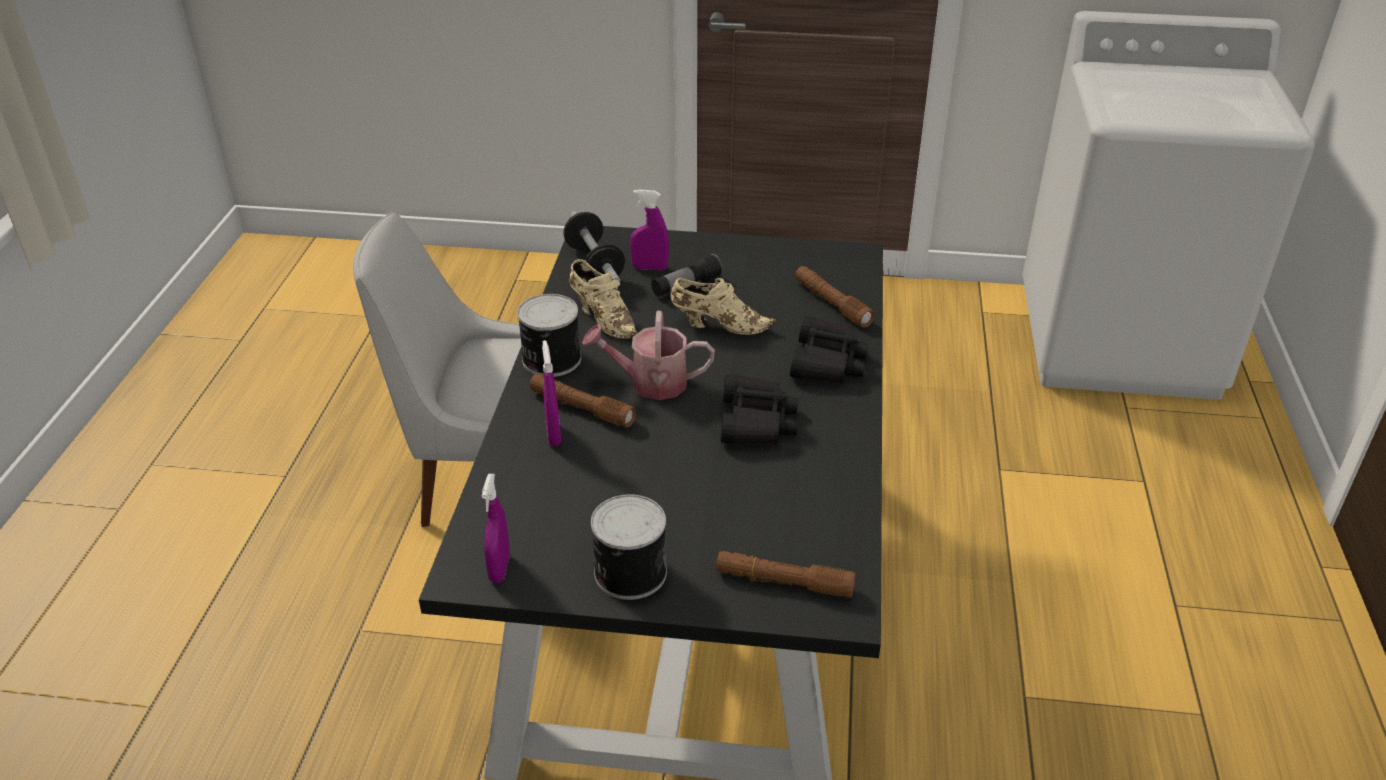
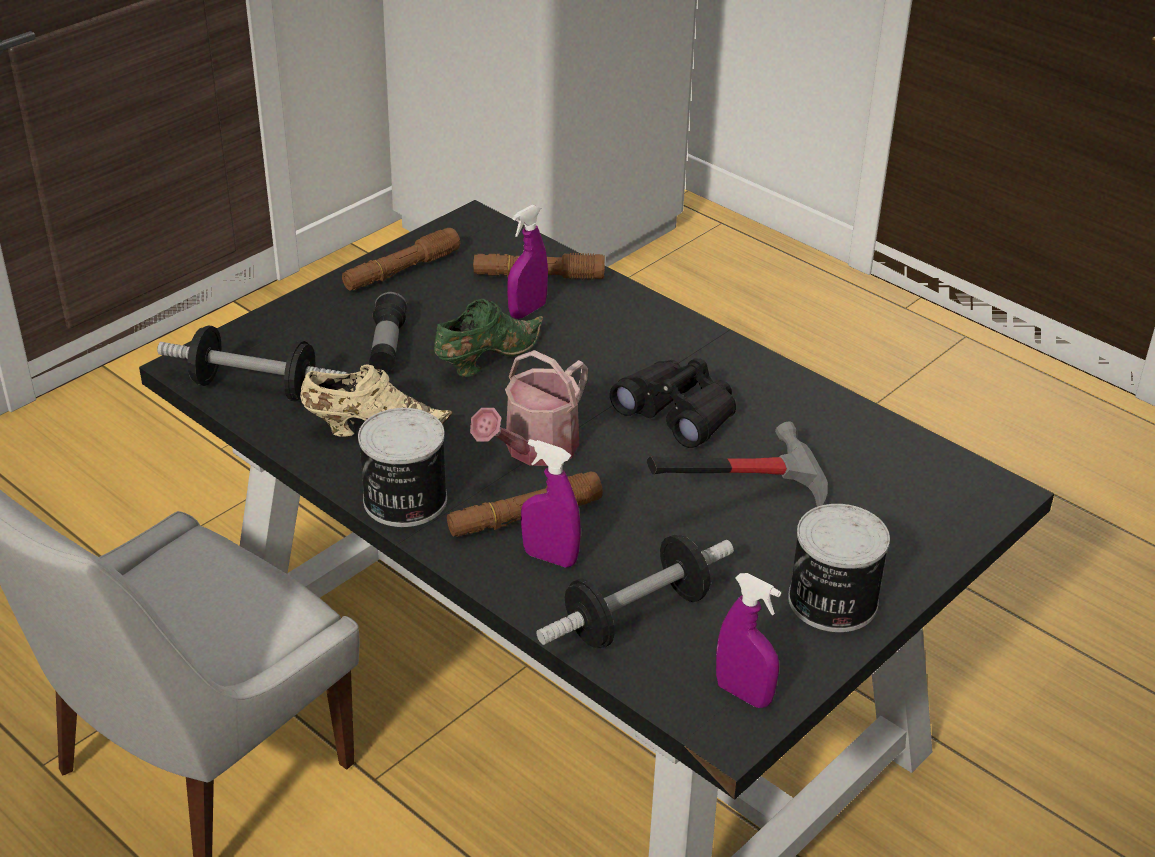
camera: 55 degrees left, 0 degrees up
(532, 492) = (636, 616): none -> dumbbell
(650, 268) = (317, 353): purple spray bottle -> purple spray bottle (527, 310)
(701, 484) = (741, 493): none -> hammer
(718, 325) = (486, 359): beige shoe -> green shoe
(783, 582) = (930, 509): brown flashlight -> brown flashlight (401, 270)
(827, 362) = (631, 326): black binoculars -> none

